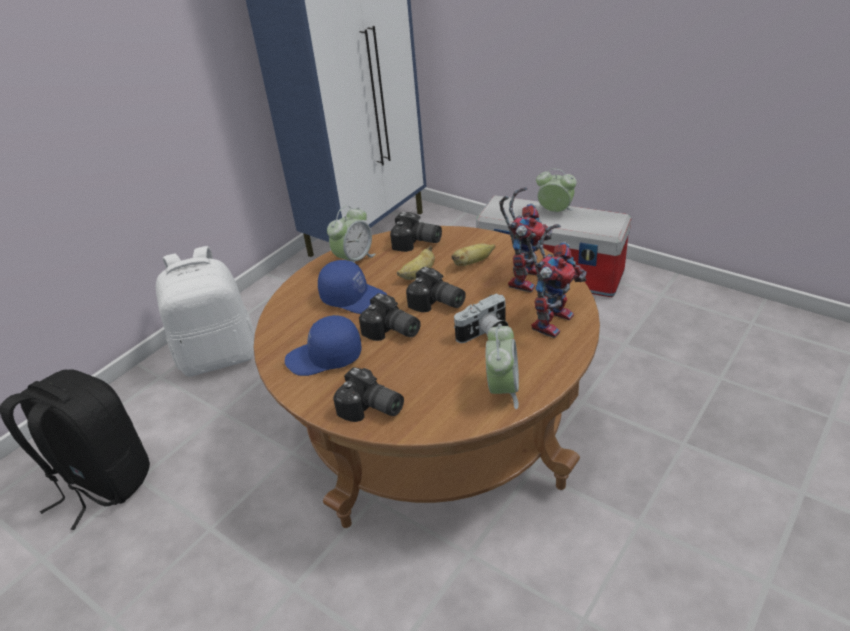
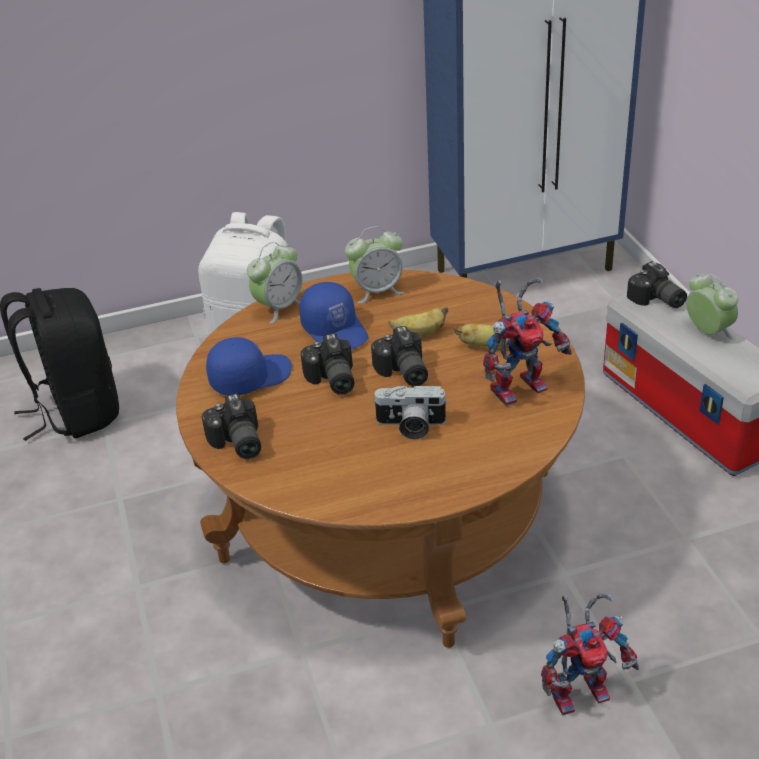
camera: 35 degrees right, 0 degrees up
(324, 358) = (250, 377): blue cap -> blue cap turned 120 degrees clockwise
(417, 243) = (456, 299): camera -> camera (656, 300)
(502, 390) = (363, 487): alarm clock -> alarm clock (279, 307)
(551, 318) = (492, 443): toy robot -> toy robot (582, 689)

